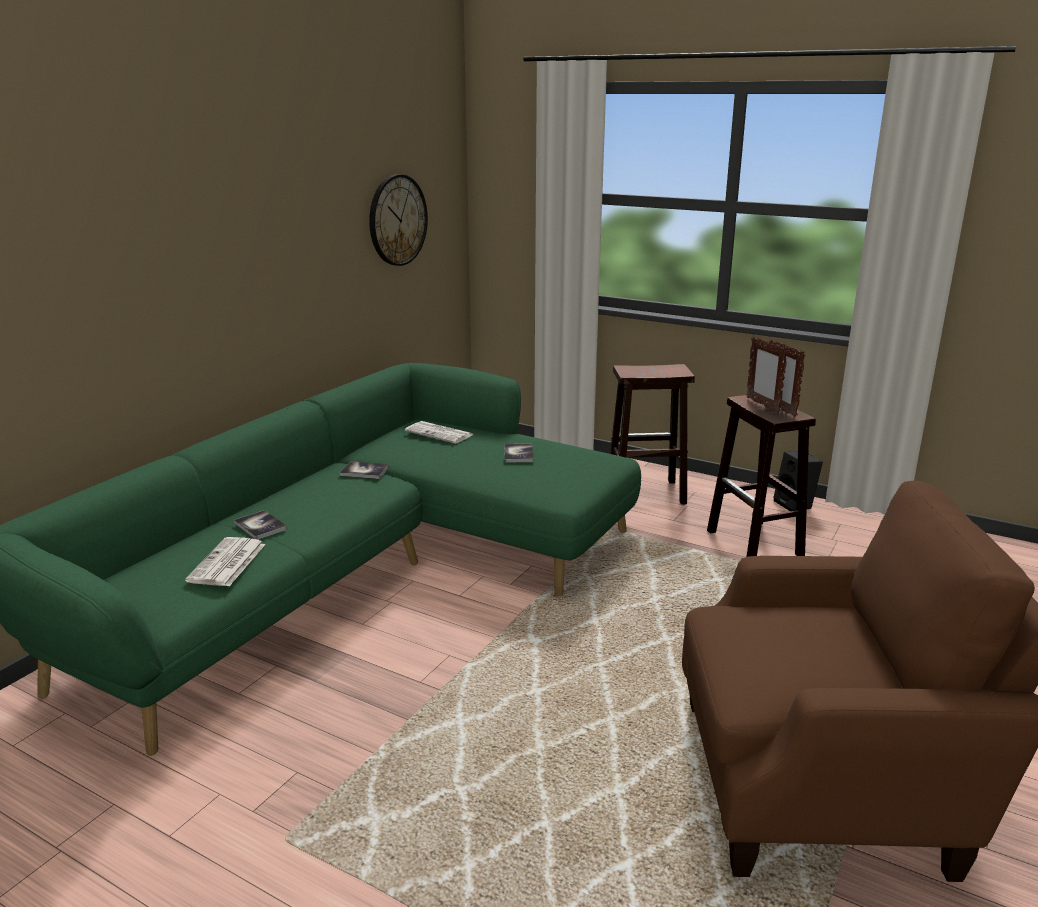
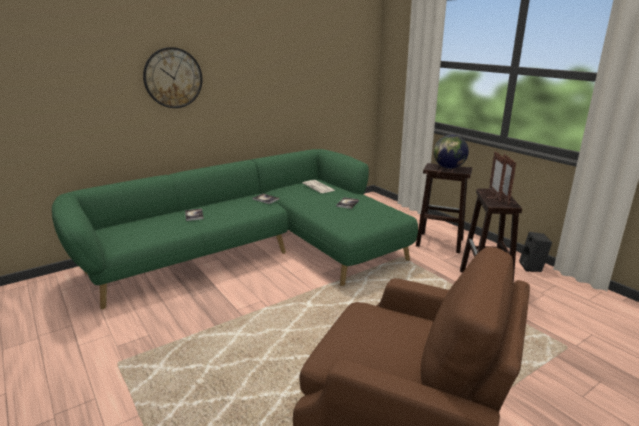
camera: 25 degrees right, 0 degrees up
(227, 563) = (163, 228): newspaper -> none
(397, 220) = (326, 71): wall clock -> wall clock (173, 78)
(653, 369) = (449, 168): none -> globe

